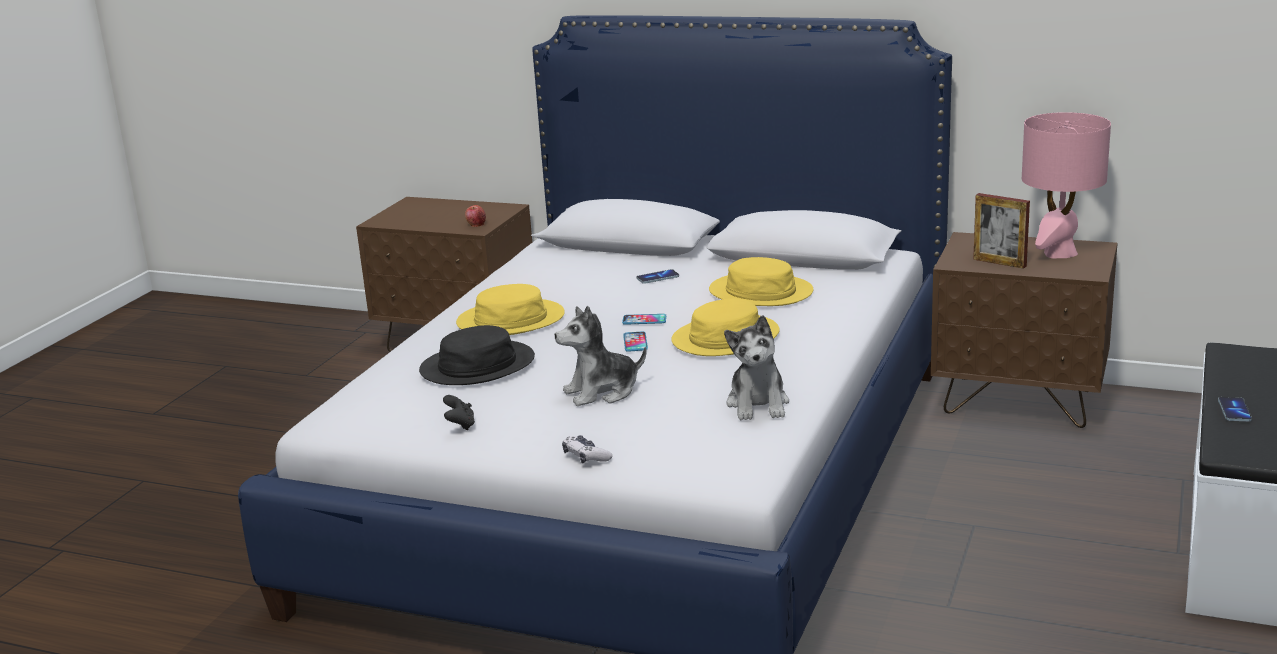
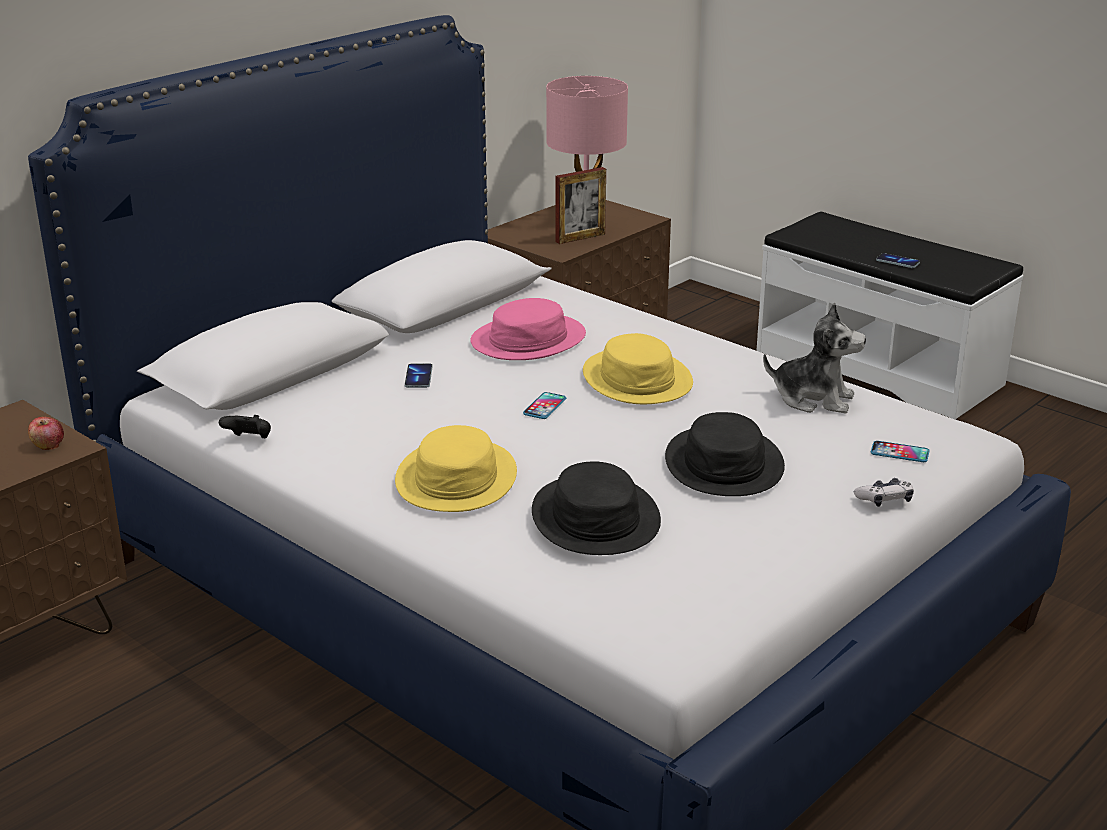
camera: 70 degrees left, 5 degrees up
(460, 425) = (754, 557): black game controller -> black game controller (249, 440)
(601, 392) = (724, 464): plush toy -> black hat
(635, 342) = (605, 422): phone -> phone (899, 452)
(761, 292) = (528, 339): yellow hat -> pink hat

